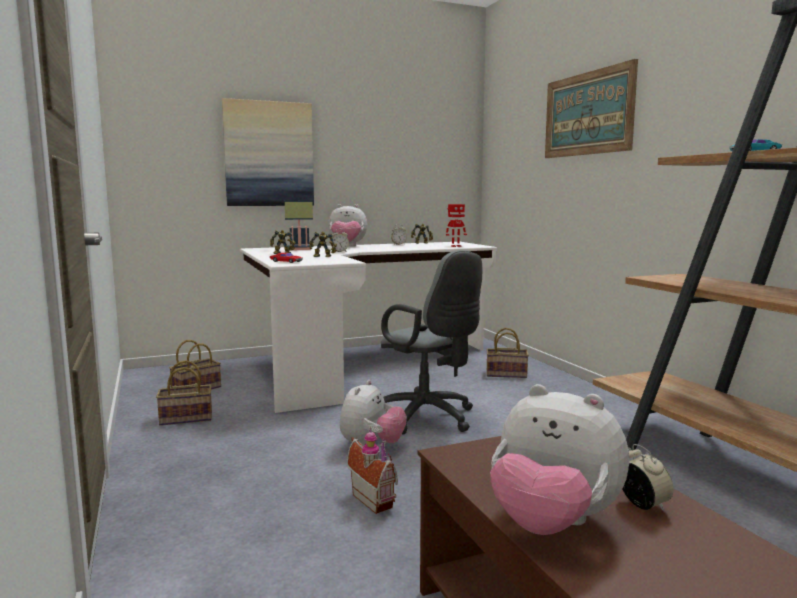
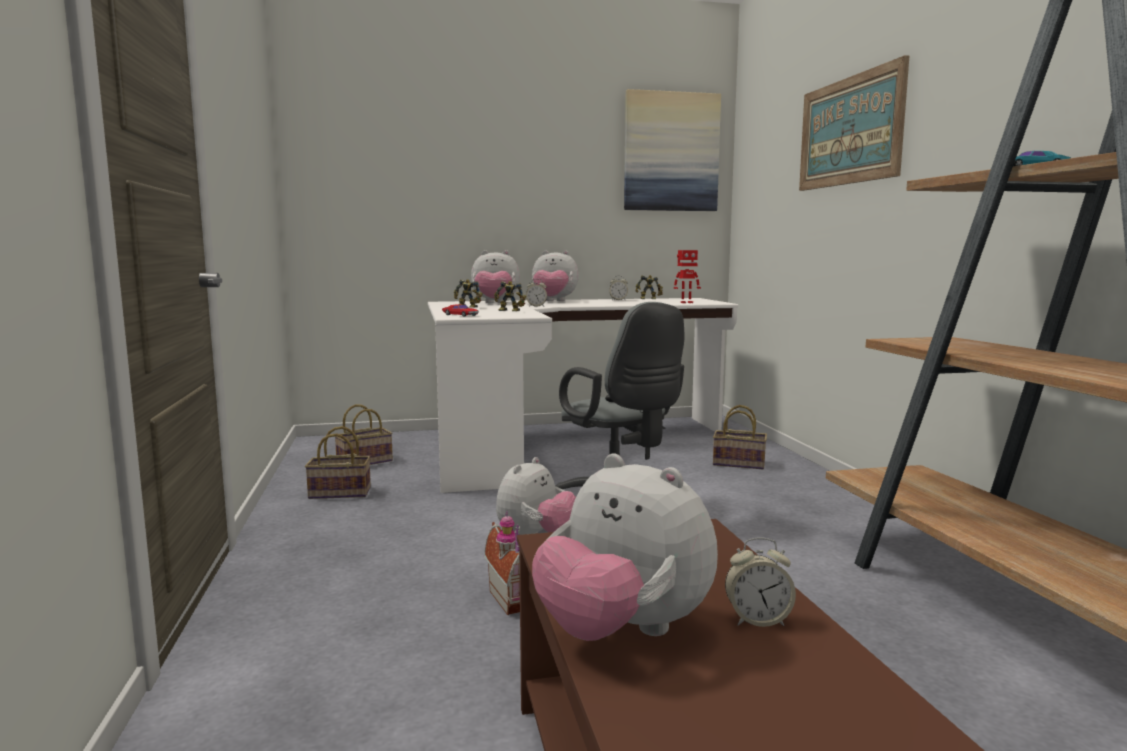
camera: 10 degrees right, 0 degrees up
(269, 154) = (464, 191): picture -> picture (671, 152)
(300, 249) = (495, 303): table lamp -> plush toy
(643, 505) = (757, 620): alarm clock -> alarm clock turned 105 degrees clockwise

